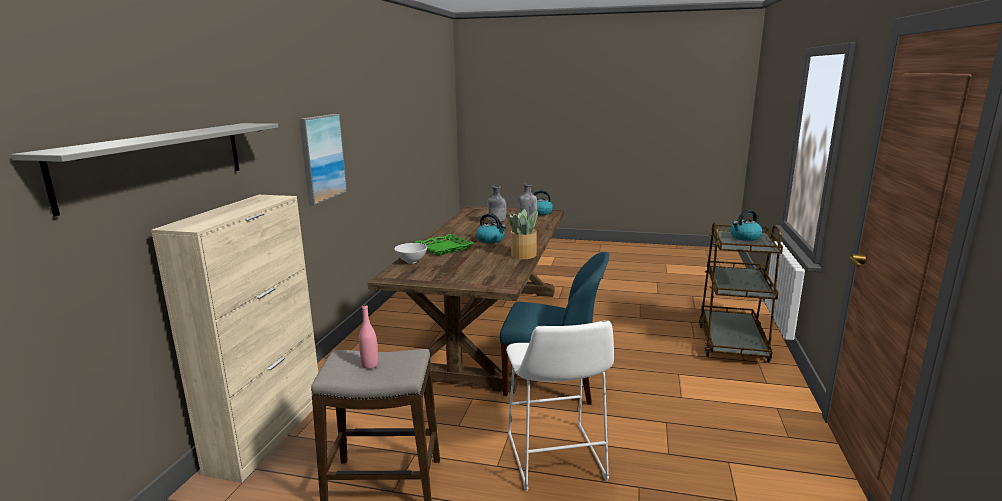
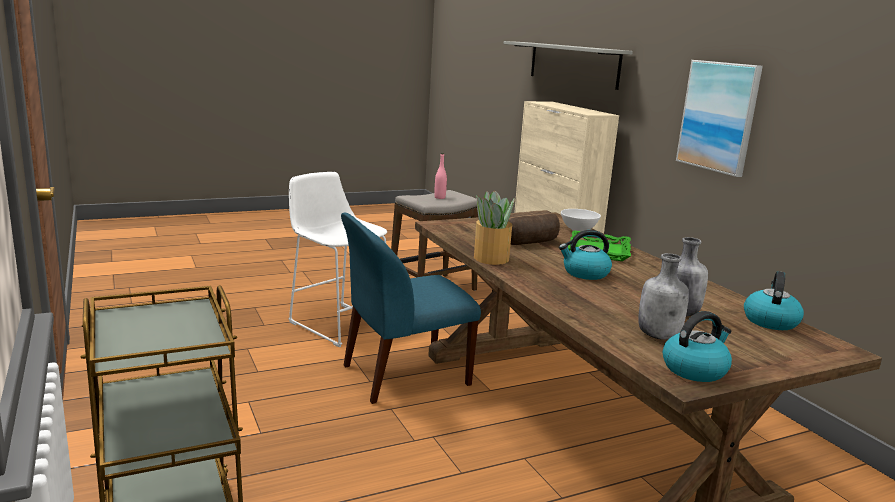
camera: 140 degrees right, 0 degrees up
(471, 260) = (530, 242): none -> bread
(745, 237) = (155, 340): kettle -> kettle (770, 321)

